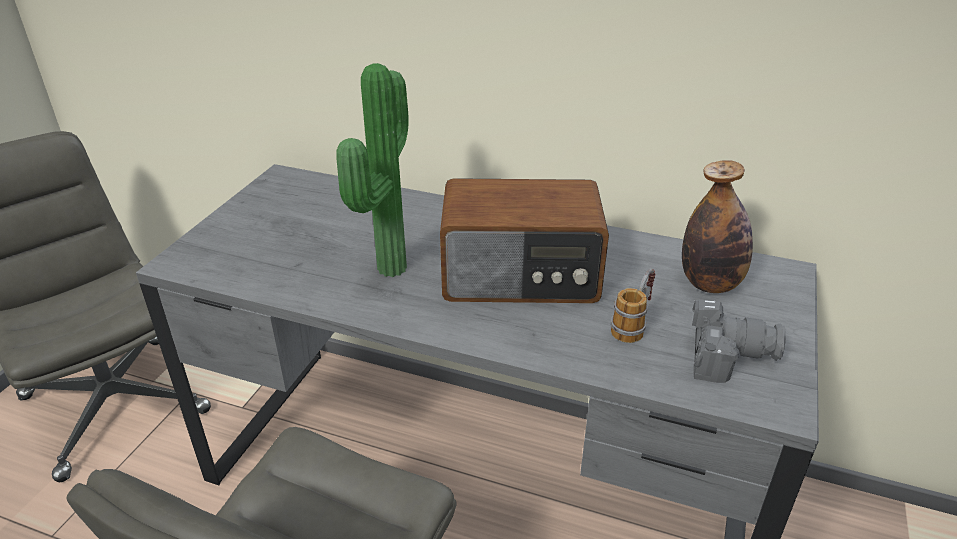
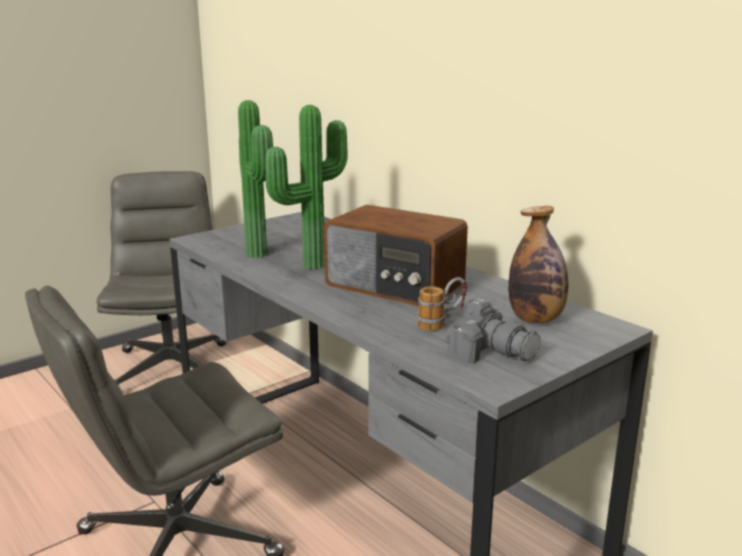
camera: 30 degrees right, 15 degrees down
(300, 266) = (260, 253): none -> potted plant

